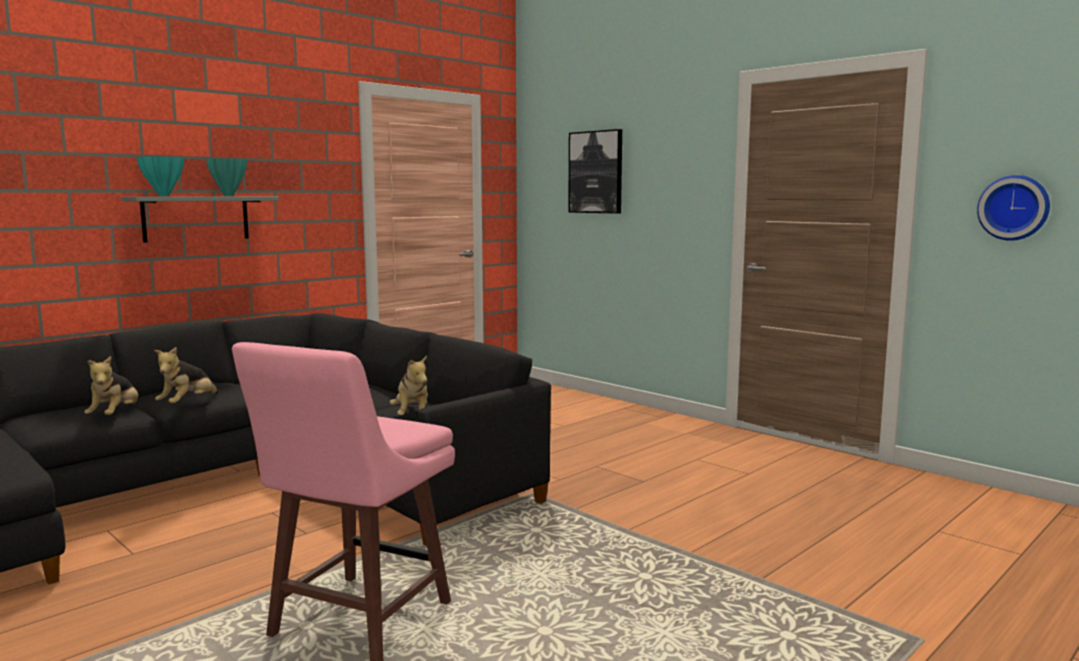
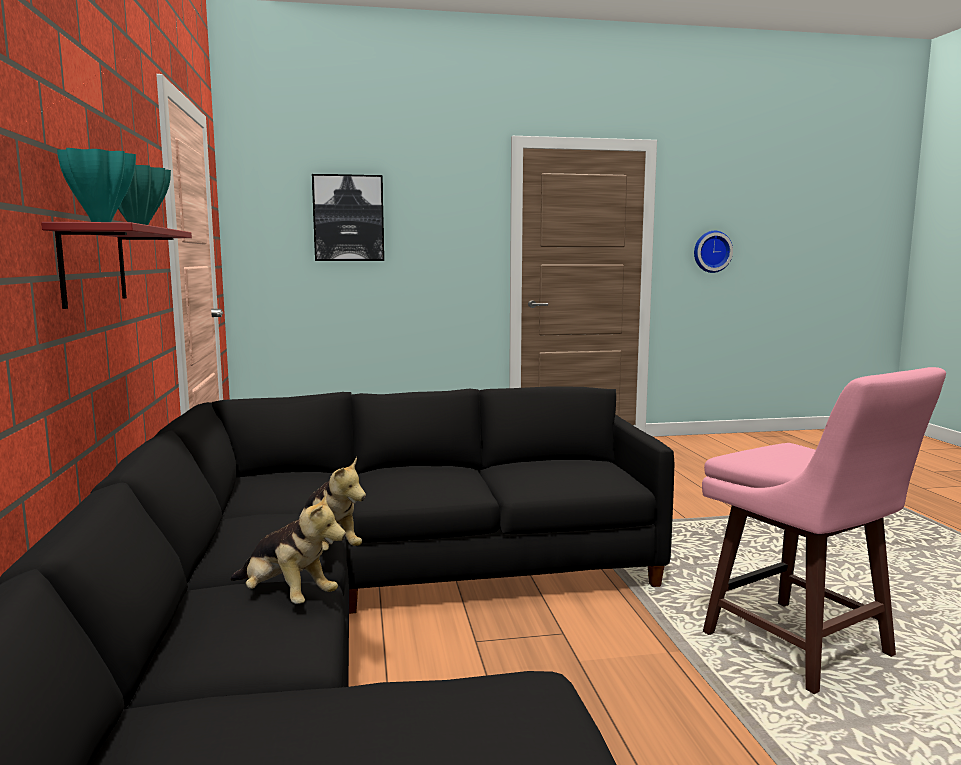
camera: 55 degrees left, 0 degrees up
(196, 218) = (93, 265): grey shelf -> red shelf
(412, 416) = (560, 473): plush toy -> none

